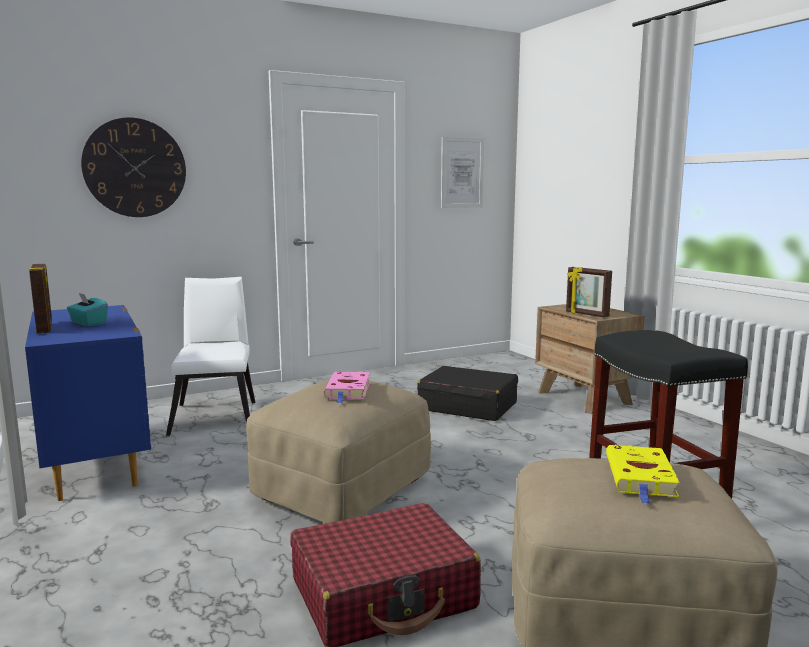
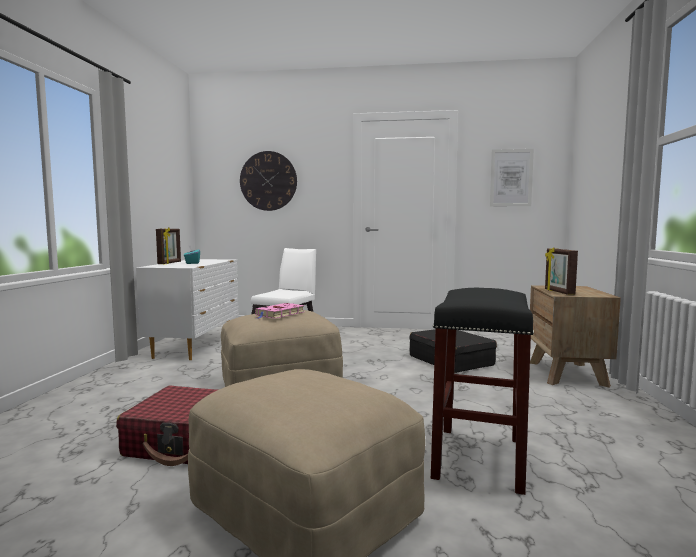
camera: 35 degrees right, 5 degrees down
(96, 461) = (195, 346): blue dresser -> white dresser
(641, 477) = (307, 385): yellow book -> none

